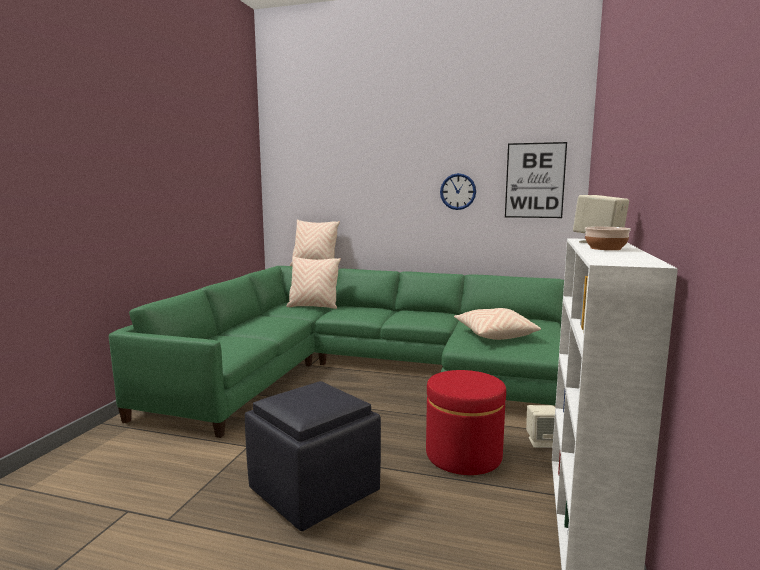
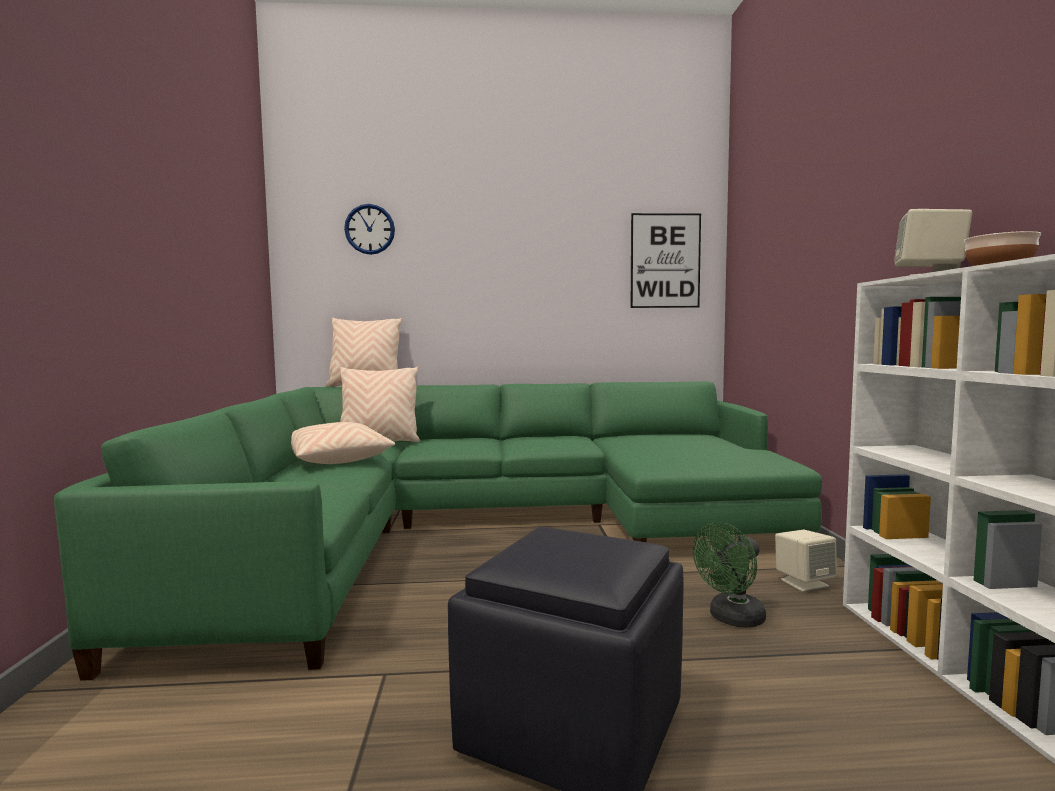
camera: 20 degrees left, 5 degrees down
(458, 191) = (569, 275): wall clock -> wall clock (369, 229)
(463, 455) = (732, 619): red ottoman -> green fan
(494, 334) = (674, 451): beige pillow -> beige pillow (335, 460)

